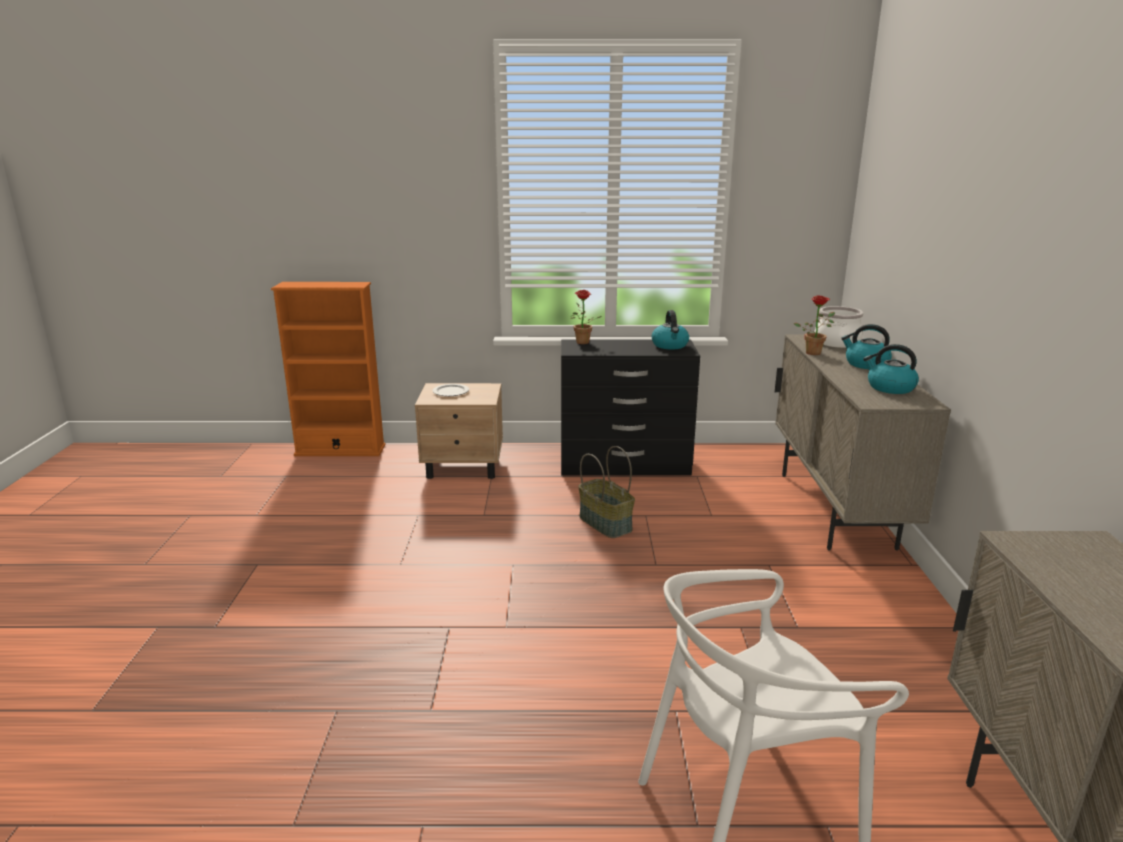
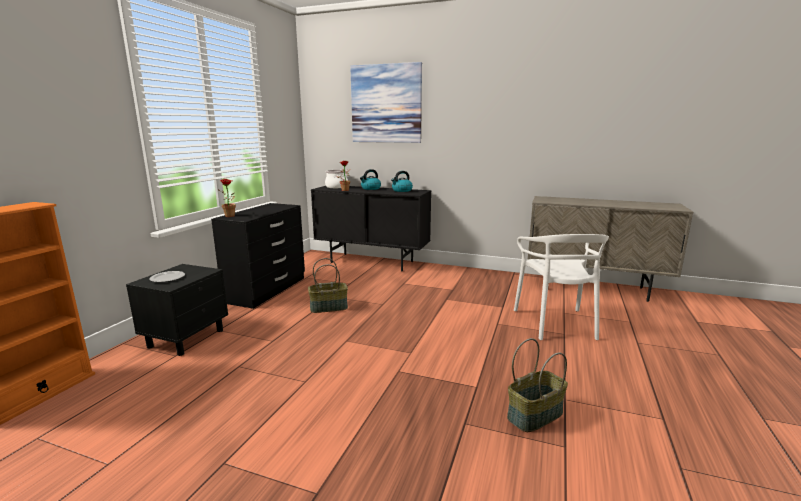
camera: 70 degrees left, 5 degrees down
(369, 784) = (534, 414): none -> basket
(464, 467) = (187, 338): beige nightstand -> black nightstand
(670, 345) = (274, 206): kettle -> none
(835, 510) = (372, 262): beige cabinet -> black cabinet
(937, 188) = (386, 104): none -> picture

